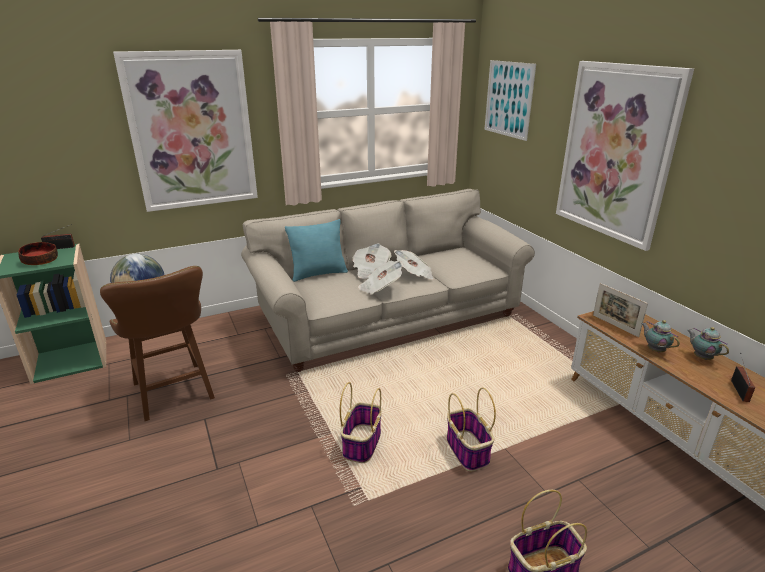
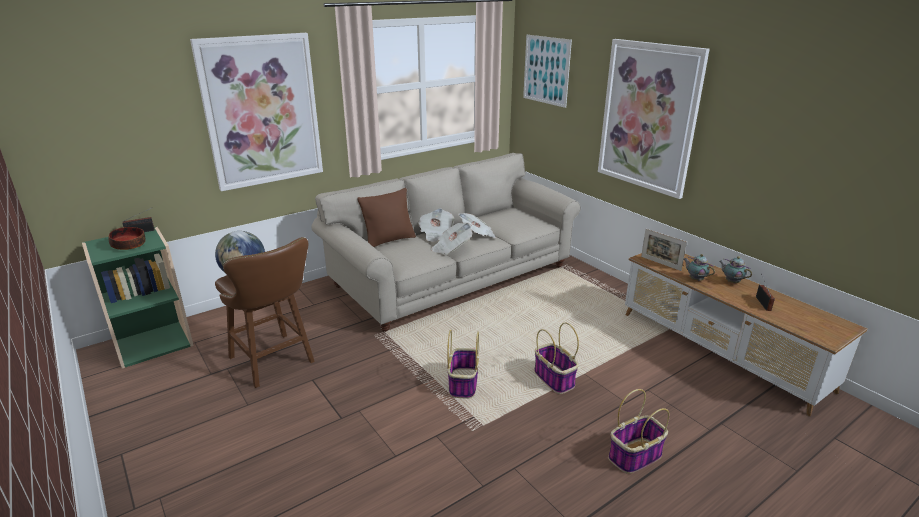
camera: 10 degrees left, 0 degrees up
(318, 274) = (389, 240): turquoise pillow -> brown pillow

